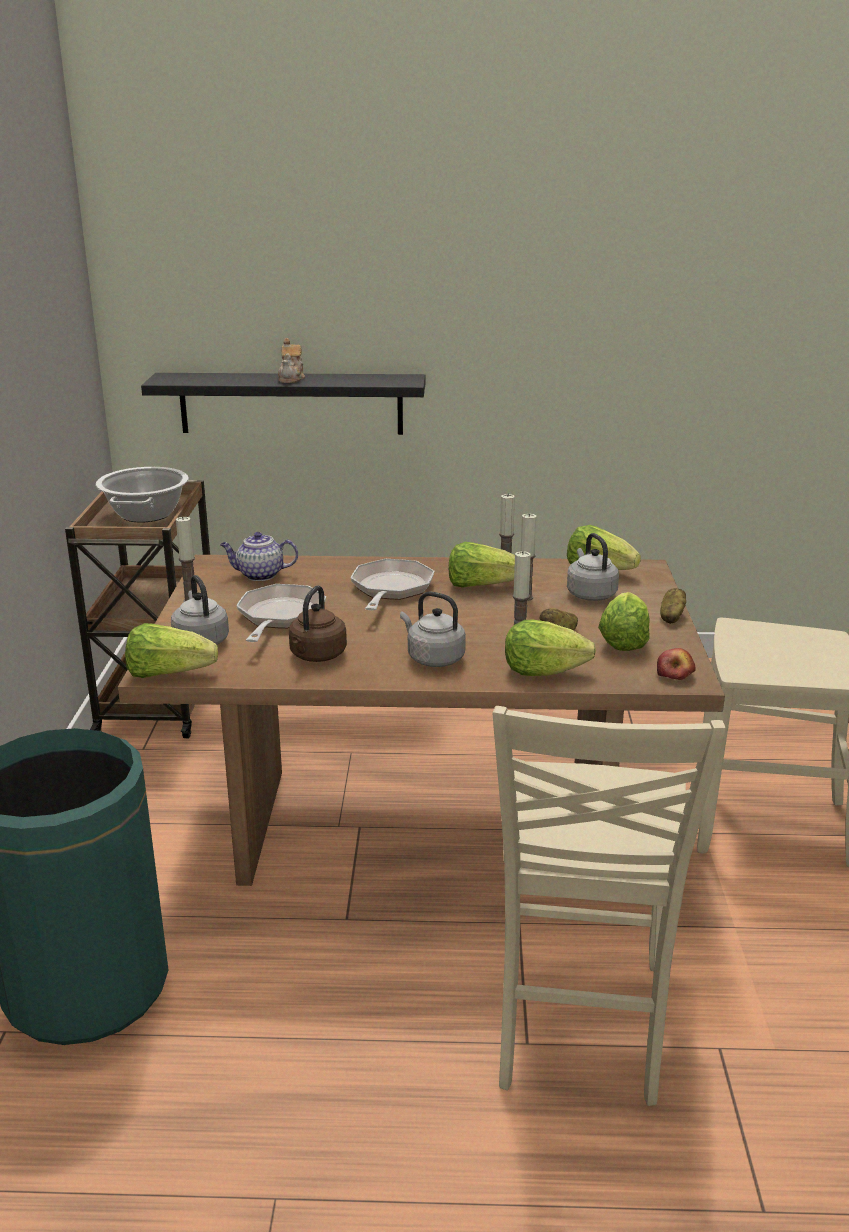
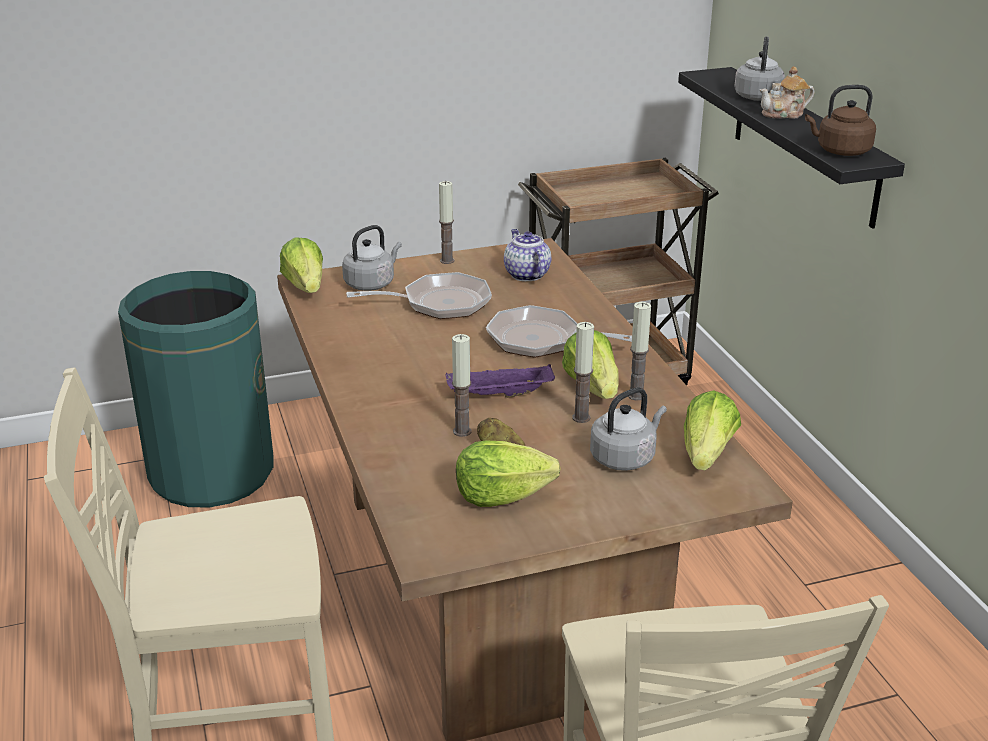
camera: 70 degrees right, 5 degrees up
(146, 514) = (621, 196): cooking pot -> none
(316, 656) = (369, 336): brown kettle -> brown kettle (840, 151)
(390, 590) = (542, 341): frying pan -> frying pan turned 150 degrees counterclockwise
(433, 658) = (395, 391): grey kettle -> grey kettle (757, 96)
(470, 619) = (499, 395): none -> purple tray
(542, 671) = (397, 455): lettuce -> none
(671, 617) = (597, 523): potato -> none
(675, 675) = (433, 541): apple -> none

